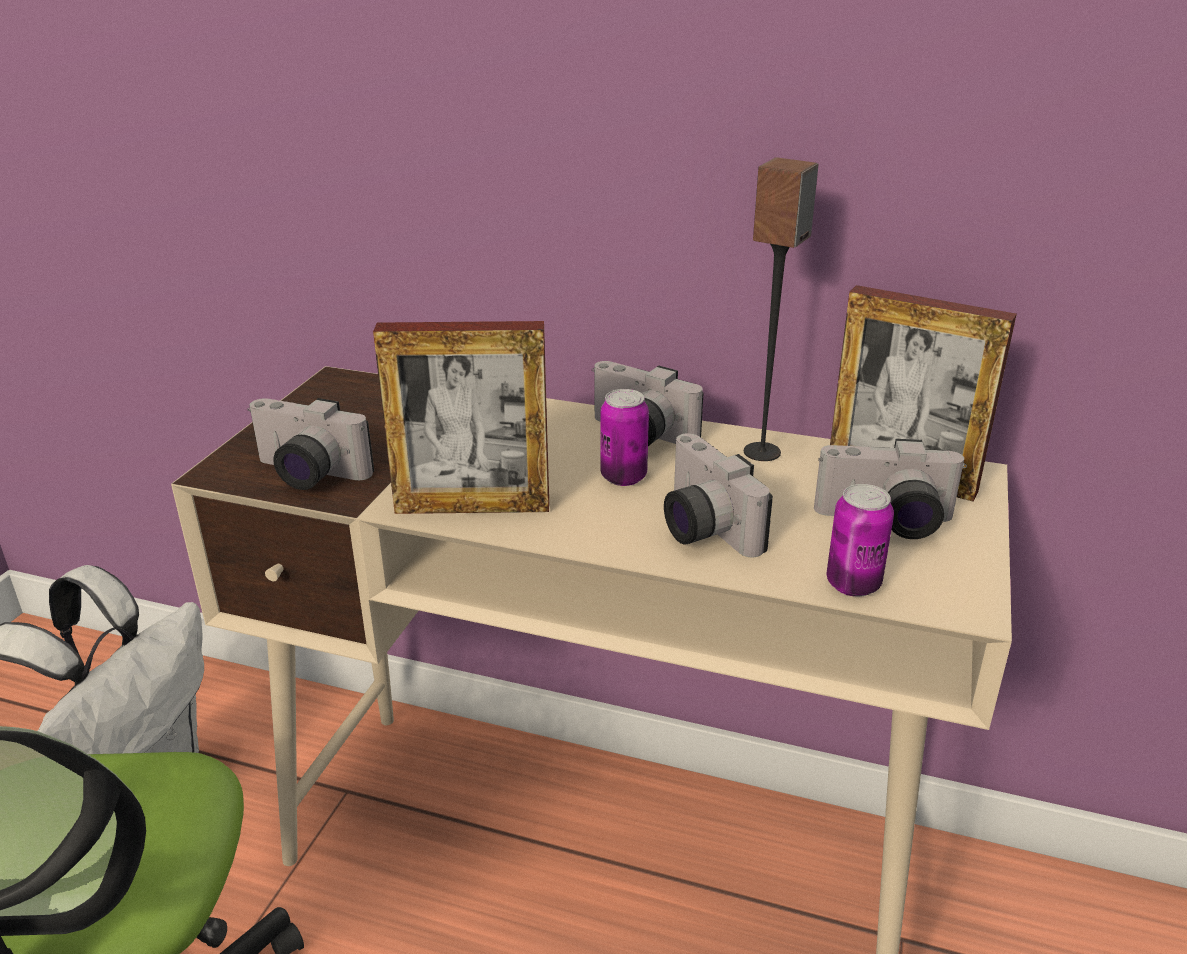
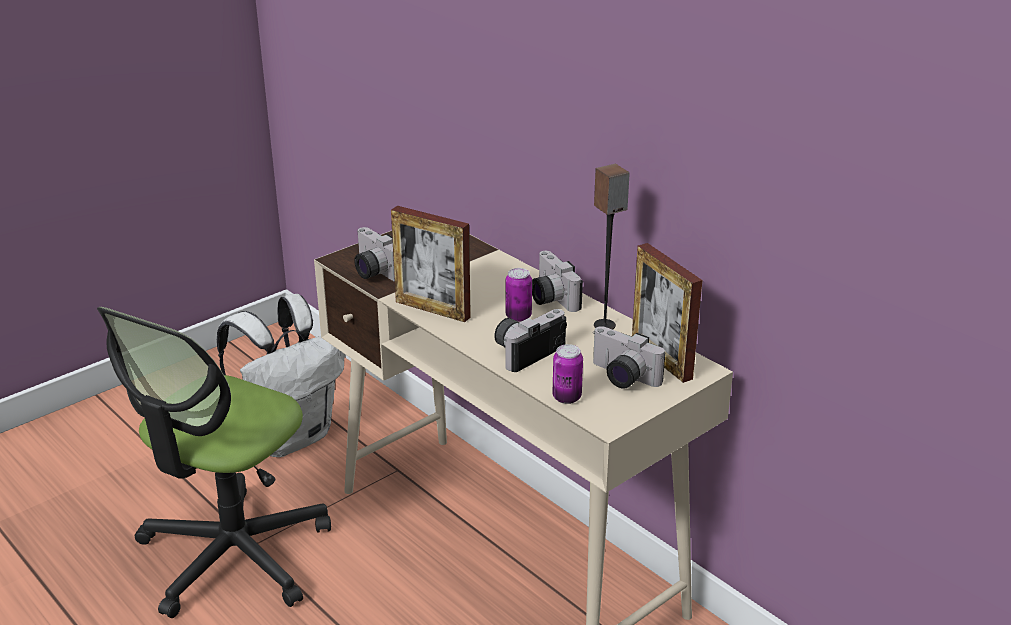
camera: 30 degrees right, 0 degrees up
(699, 527) = (526, 351): camera -> camera turned 45 degrees clockwise

